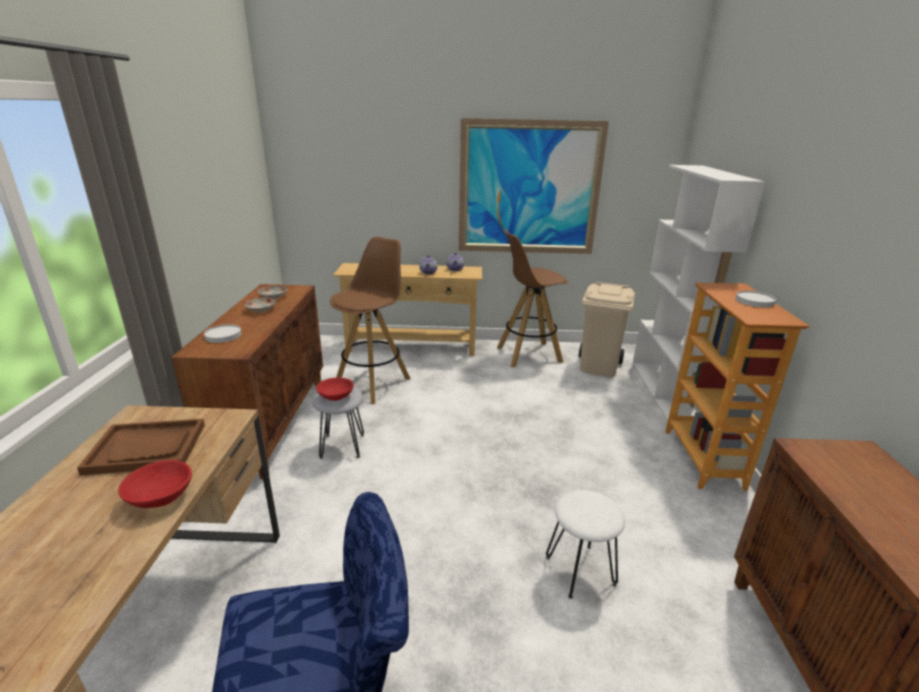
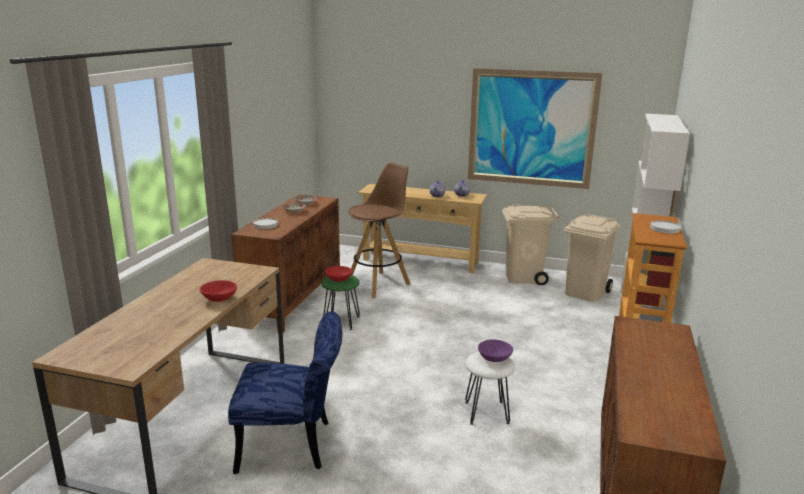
camera: 15 degrees right, 5 degrees down
(147, 448) = (213, 278): brown tray -> none
(342, 445) = (341, 321): grey stool -> green stool
(528, 354) = (523, 277): brown stool -> beige trash can
(594, 505) = (494, 358): none -> purple bowl

